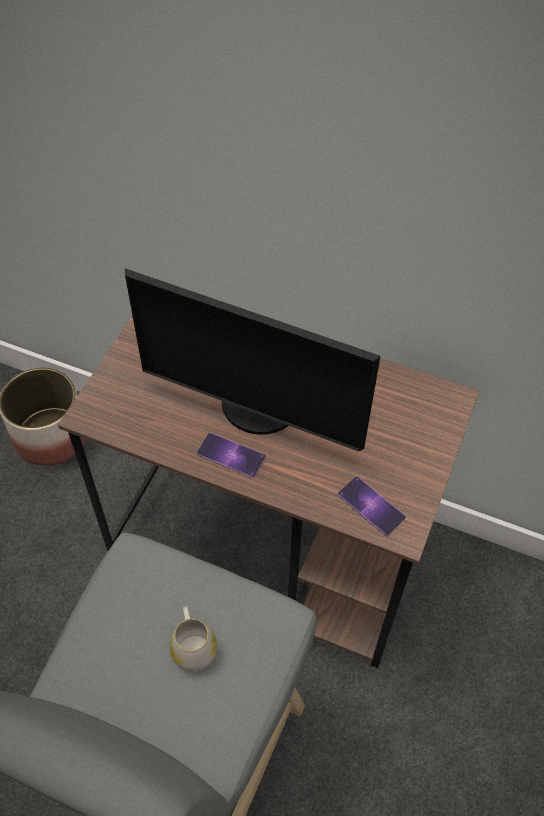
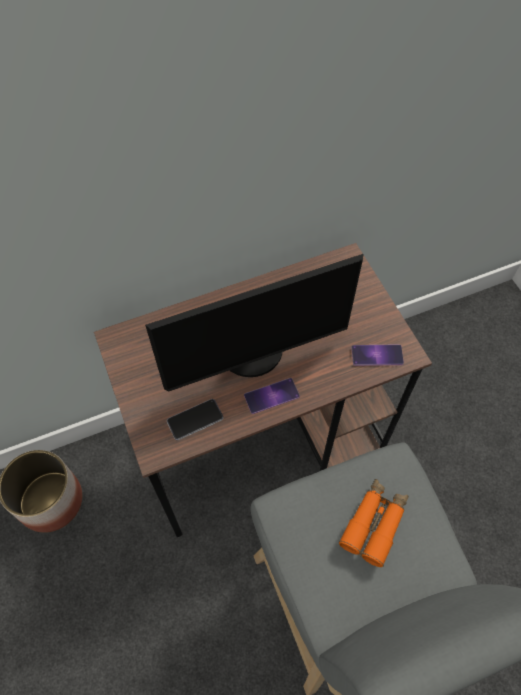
camera: 45 degrees left, 5 degrees up
(146, 418) = (195, 420): none -> phone
(193, 646) = (374, 523): white mug -> orange binoculars

